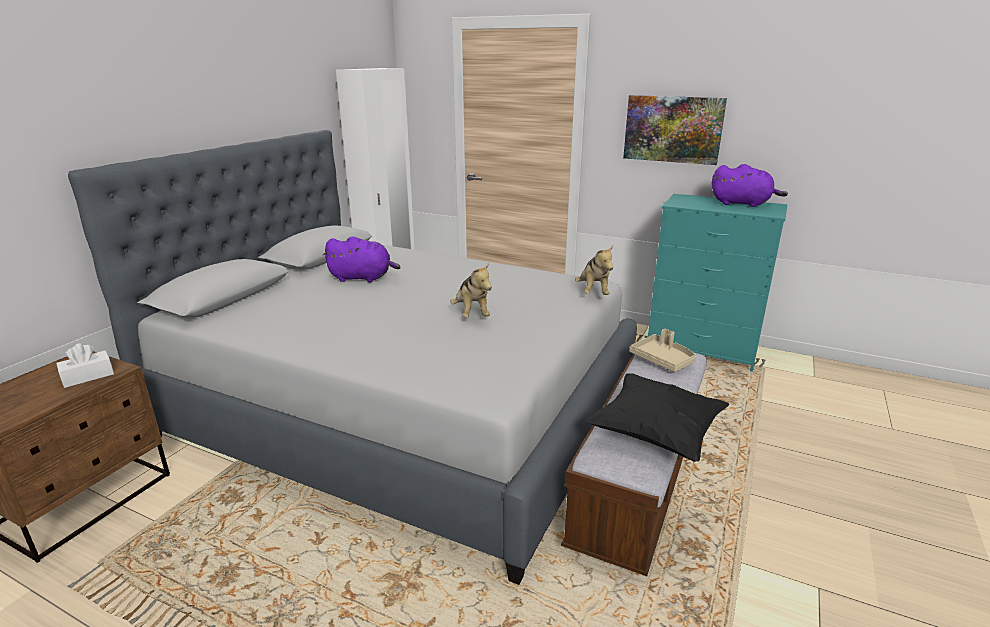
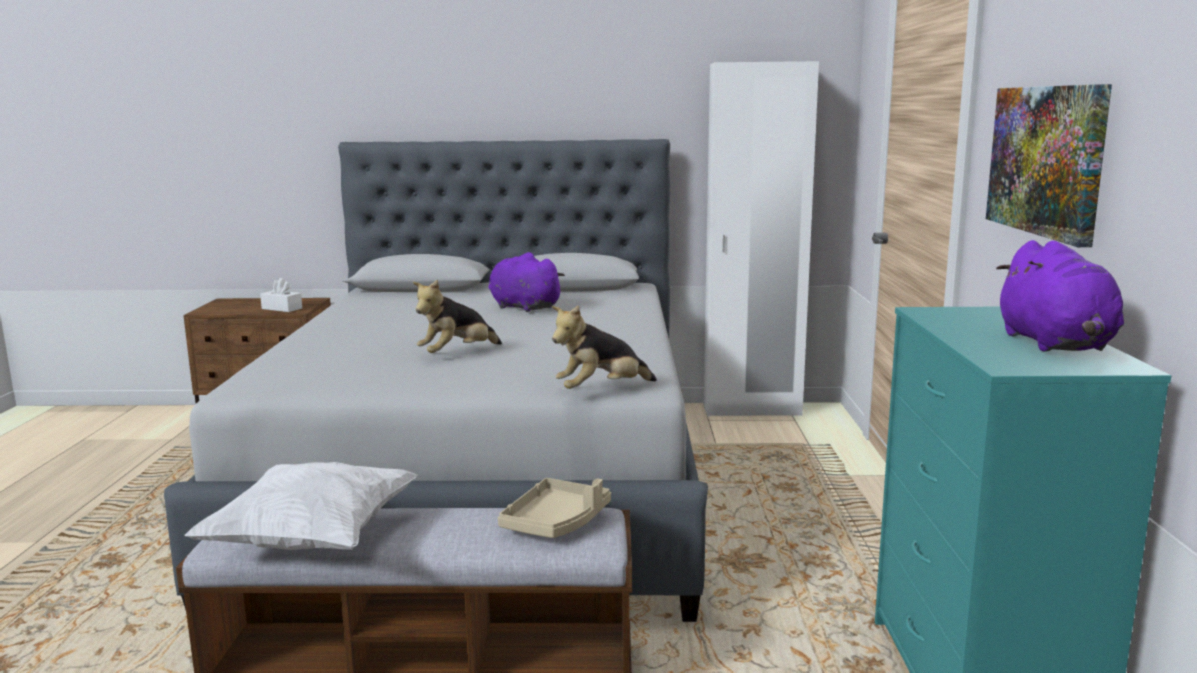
camera: 65 degrees right, 10 degrees down
(363, 278) = (522, 307): purple plush toy -> purple plush toy turned 150 degrees clockwise
(655, 434) = (312, 540): black pillow -> white pillow

